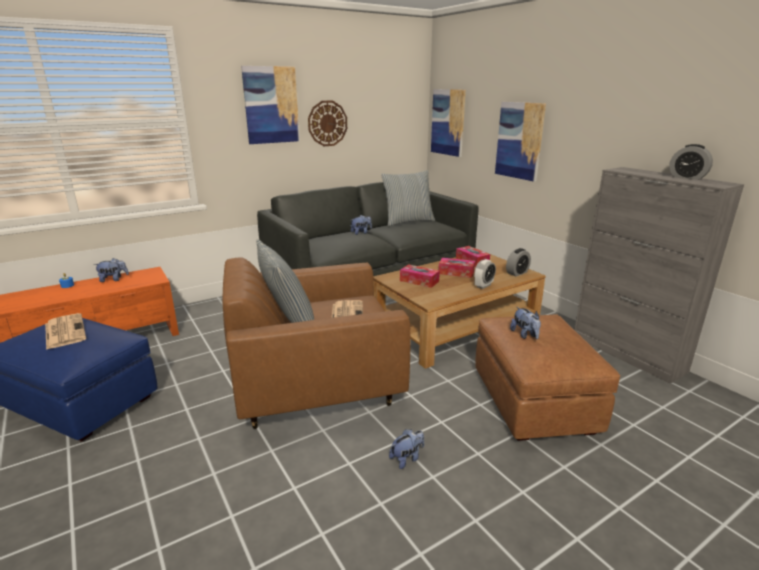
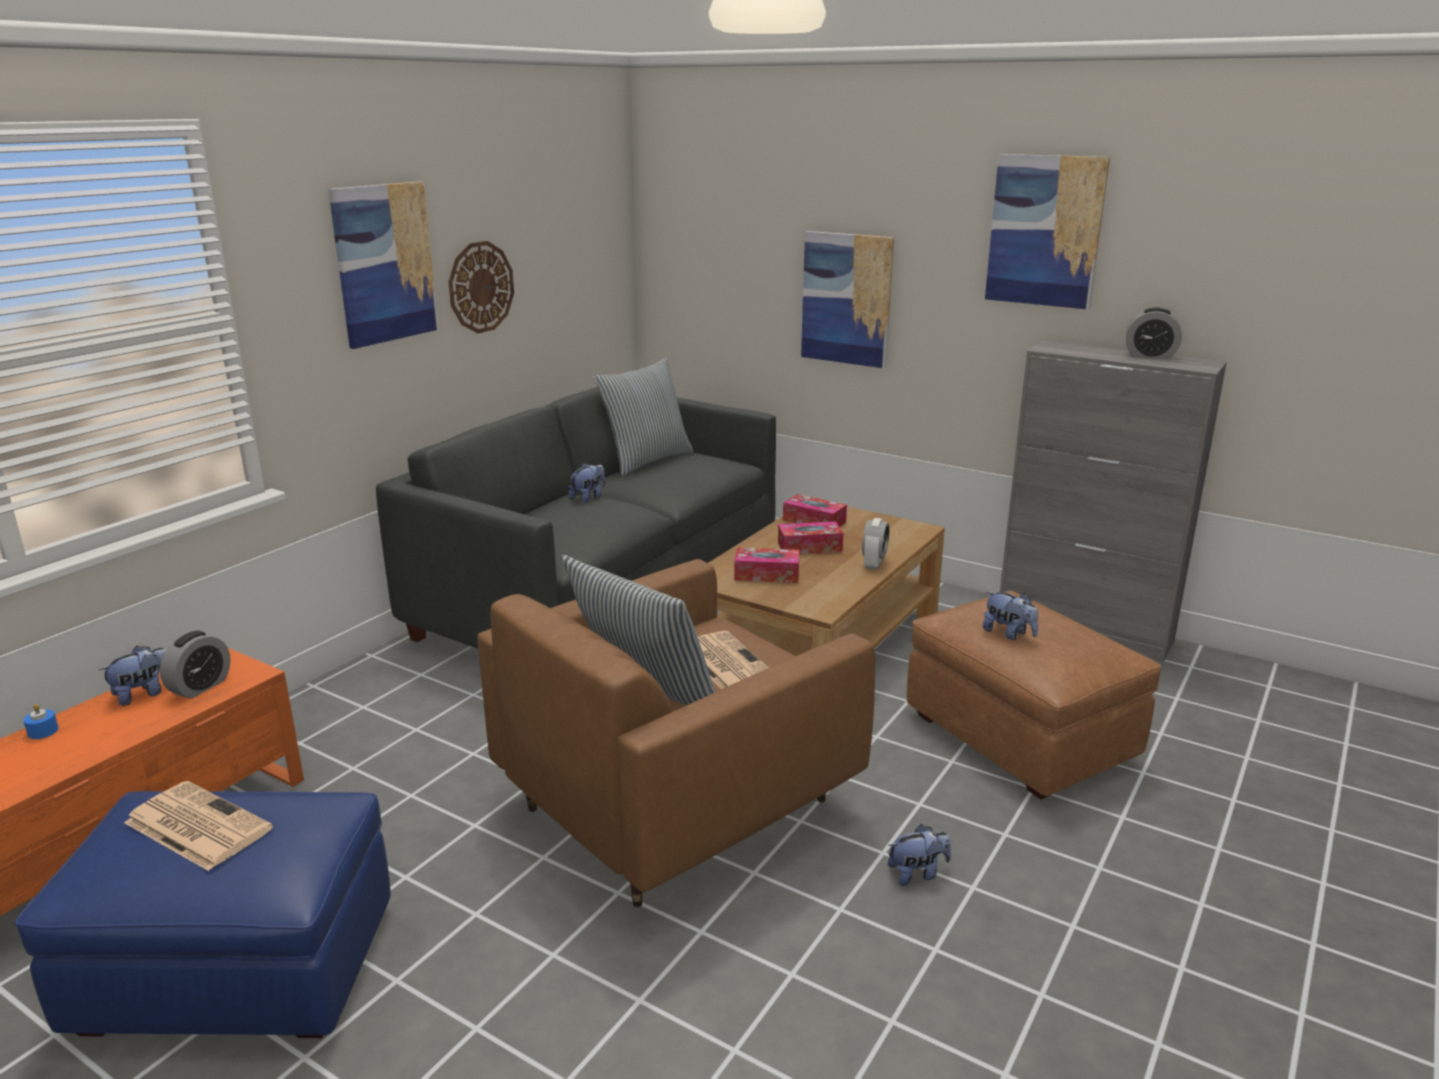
camera: 25 degrees left, 0 degrees up
(407, 458) = (917, 874): plush toy -> plush toy turned 45 degrees clockwise
(448, 122) = (685, 264): picture -> picture (1045, 231)
(517, 273) = (901, 530): alarm clock -> alarm clock (200, 687)

